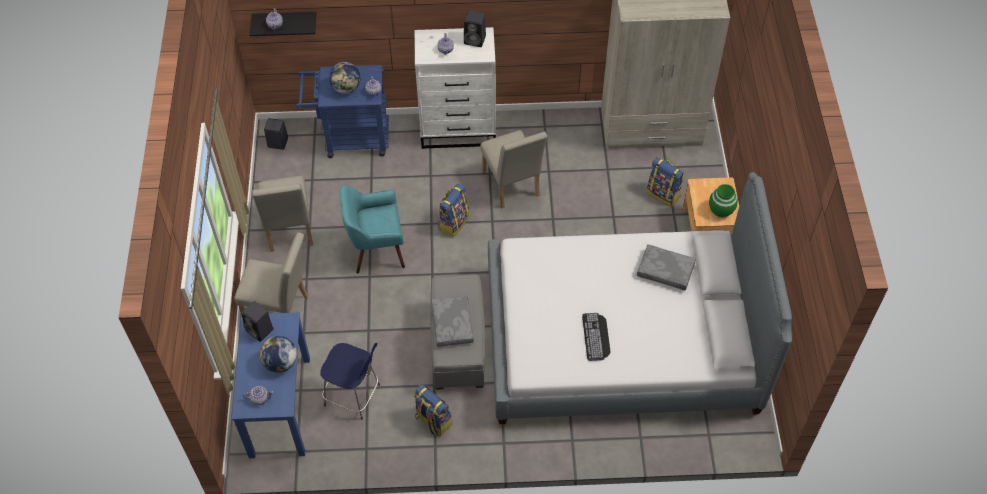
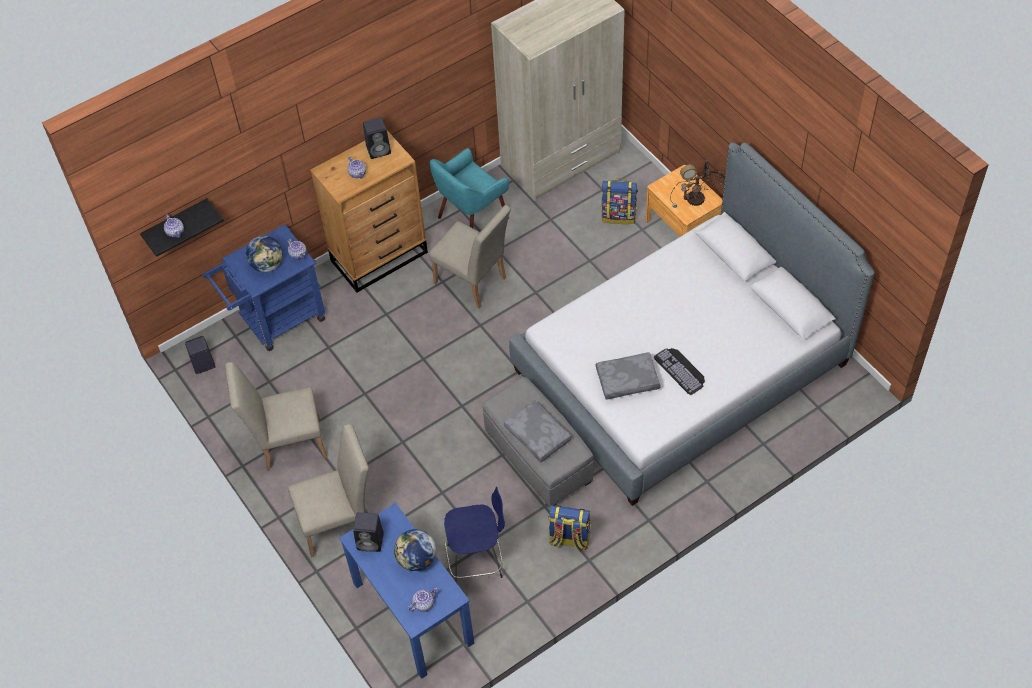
camera: 30 degrees left, 0 degrees up
(289, 232) = (287, 444): beige chair -> beige chair turned 120 degrees clockwise
(376, 250) = (389, 413): turquoise armchair -> turquoise armchair (471, 217)
(453, 222) = (444, 346): backpack -> none
(459, 130) = (380, 256): white dresser -> brown dresser
(664, 271) = (695, 279): grey pillow -> grey pillow (627, 381)
(720, 210) = (697, 199): green vase -> table lamp

